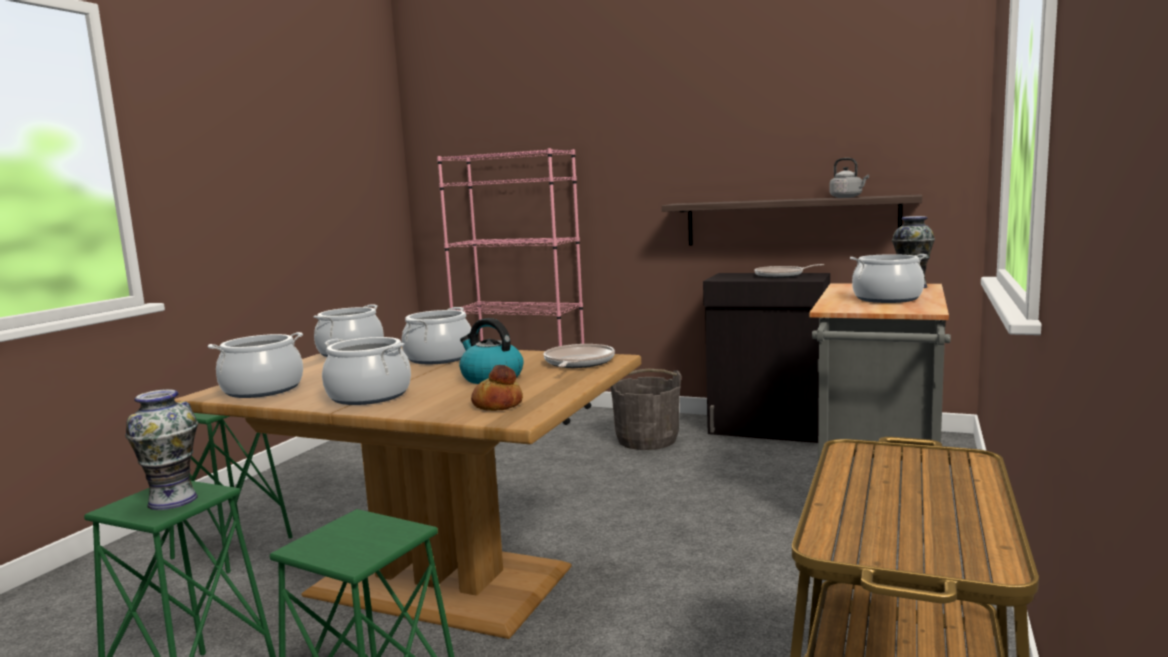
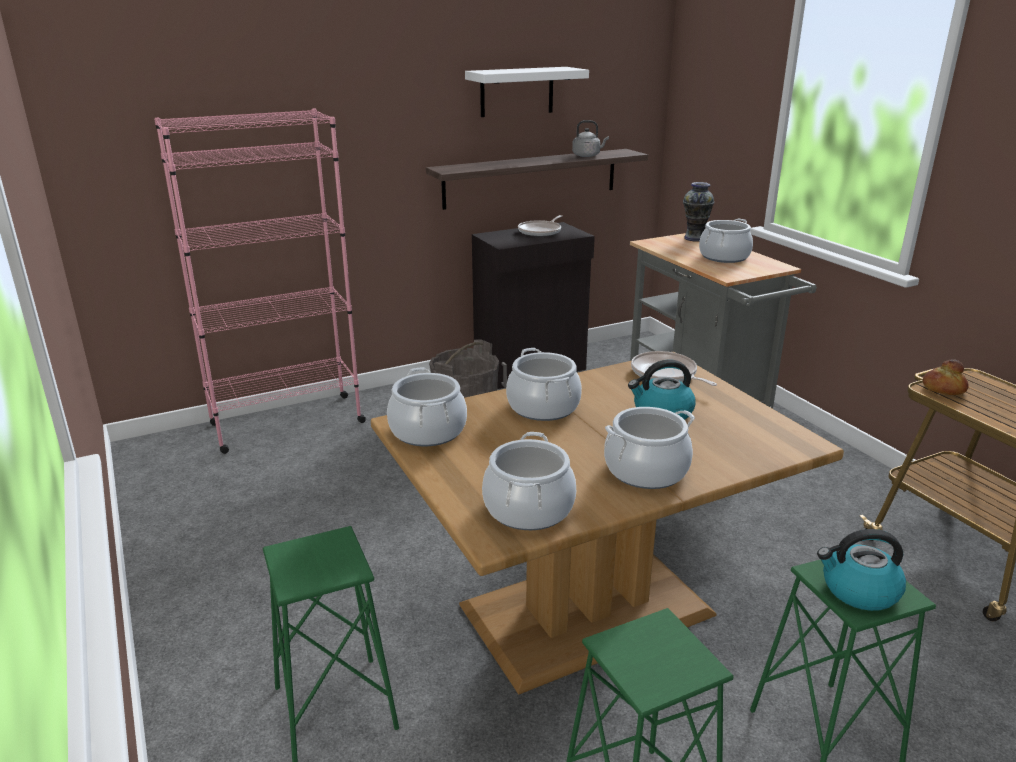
camera: 50 degrees left, 15 degrees up
(172, 500) = (665, 650): vase -> none
(340, 540) = (858, 590): none -> kettle
(497, 404) = (756, 437): bread -> bread (943, 388)
(771, 132) = (517, 91): none -> white shelf

